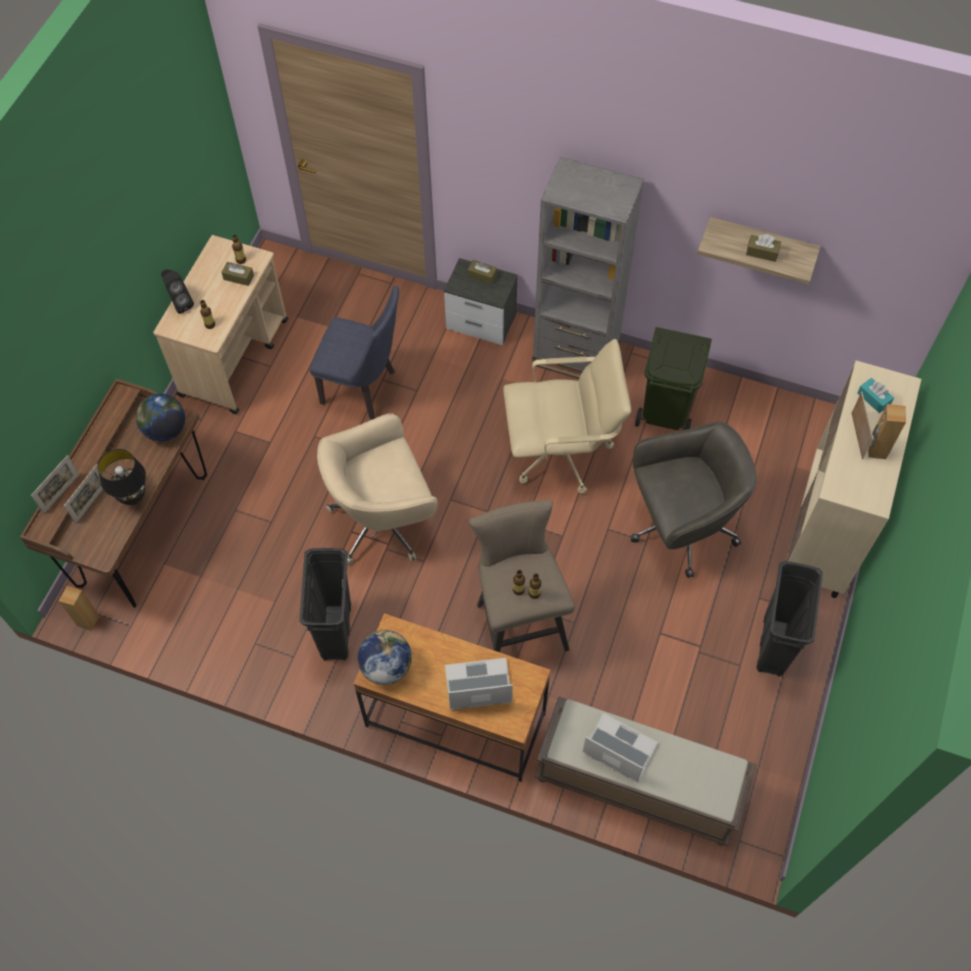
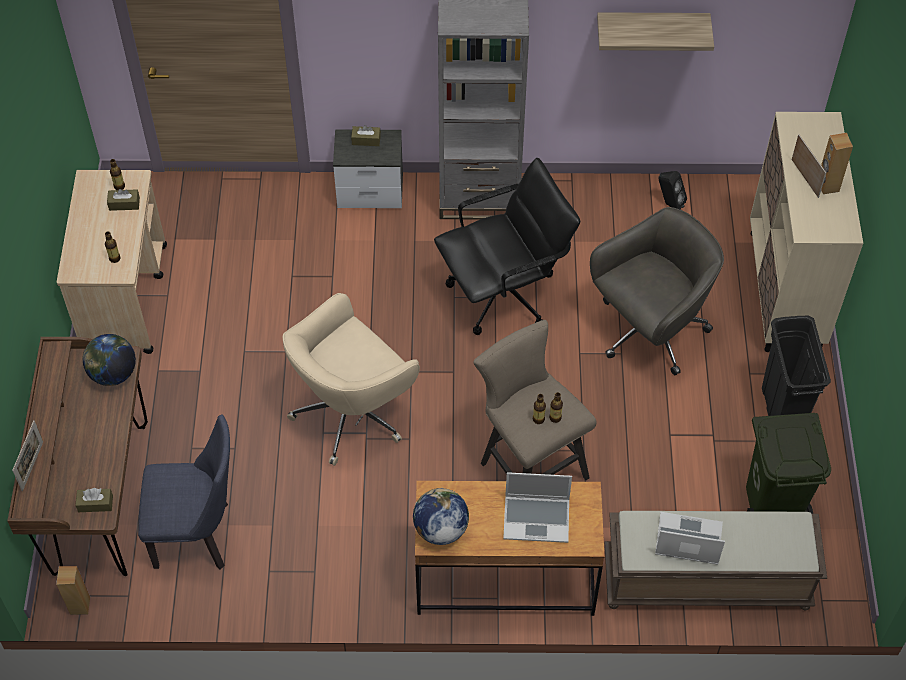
camera: 20 degrees left, 5 degrees down
(91, 503) = (65, 468): picture frame -> none
(133, 497) = (107, 449): black table lamp -> none
(180, 303) = (73, 246): black speaker -> black speaker (669, 204)
(336, 631) = (349, 533): black trash can -> none
(364, 389) = (277, 290): blue chair -> blue chair (200, 535)
(477, 686) = (537, 519): laptop -> laptop turned 150 degrees counterclockwise
(561, 452) = (504, 294): beige office chair -> black office chair
(666, 411) = (590, 226): green trash can -> green trash can (774, 501)
(762, 252) = (660, 32): brown tissue box -> brown tissue box (95, 504)
(873, 399) = (806, 141): turquoise tissue box -> none

